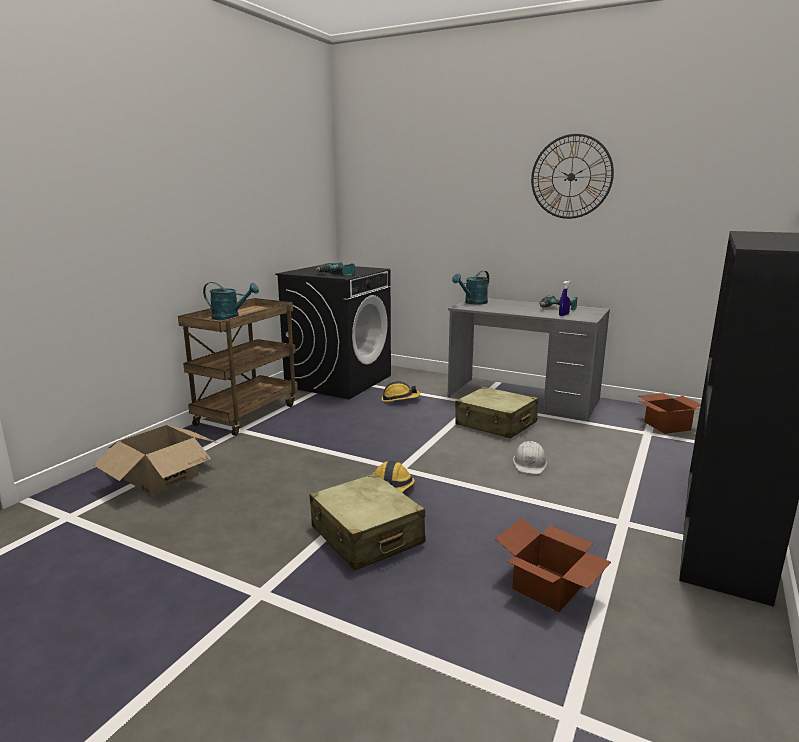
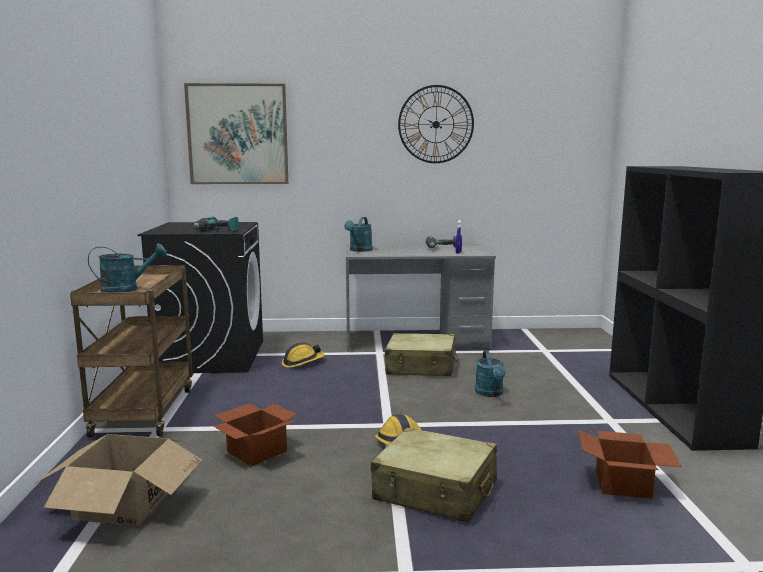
camera: 30 degrees left, 5 degrees down
(388, 188) = (237, 134): none -> picture
(529, 463) = (490, 393): white hard hat -> turquoise watering can
(667, 425) = (550, 342): cardboard box -> cardboard box (257, 450)

